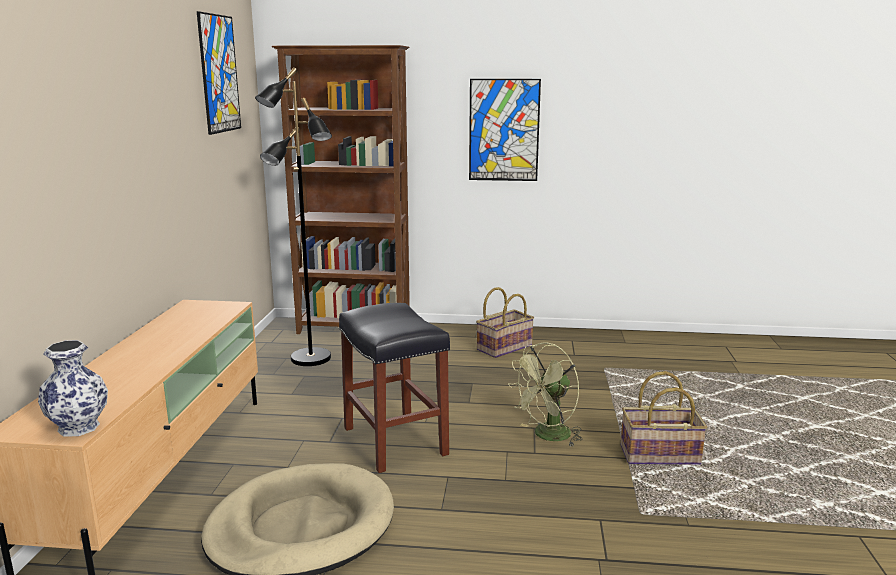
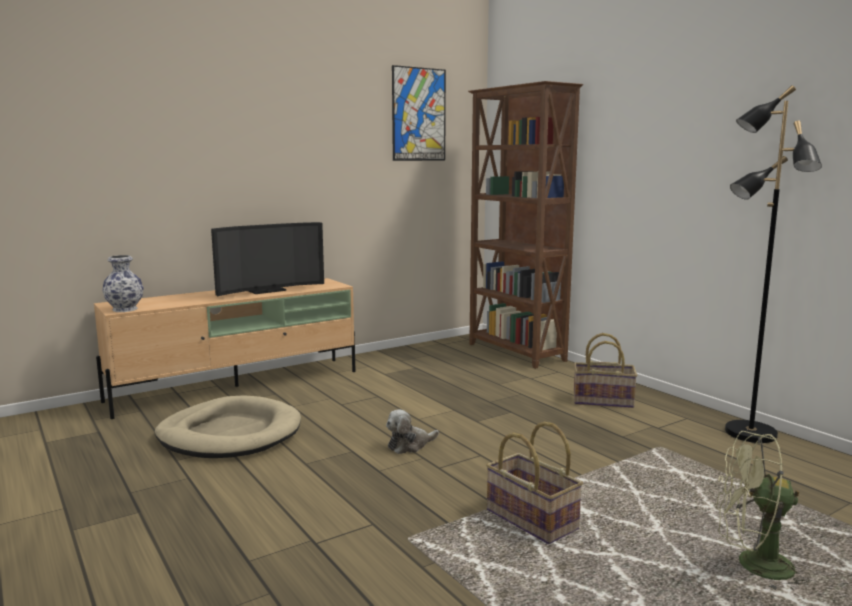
camera: 50 degrees right, 5 degrees down
(175, 336) = (266, 291): none -> television
(310, 359) = (442, 360): black floor lamp -> black floor lamp (749, 433)
(396, 441) = (373, 420): black stool -> none
(474, 447) = (409, 445): none -> plush toy
(504, 130) = (659, 167): picture -> none
(547, 436) = (475, 464): green fan -> green fan (753, 566)

